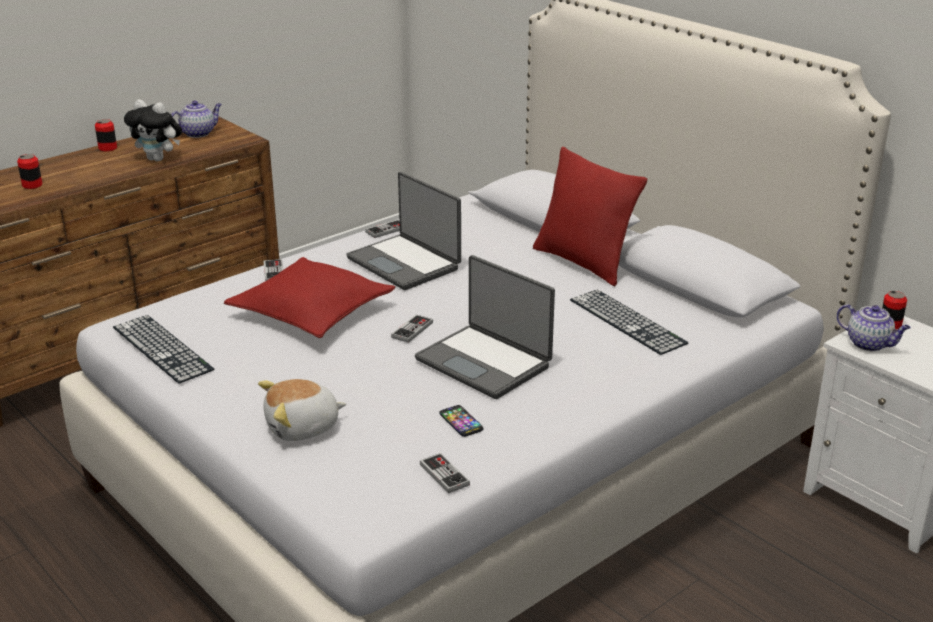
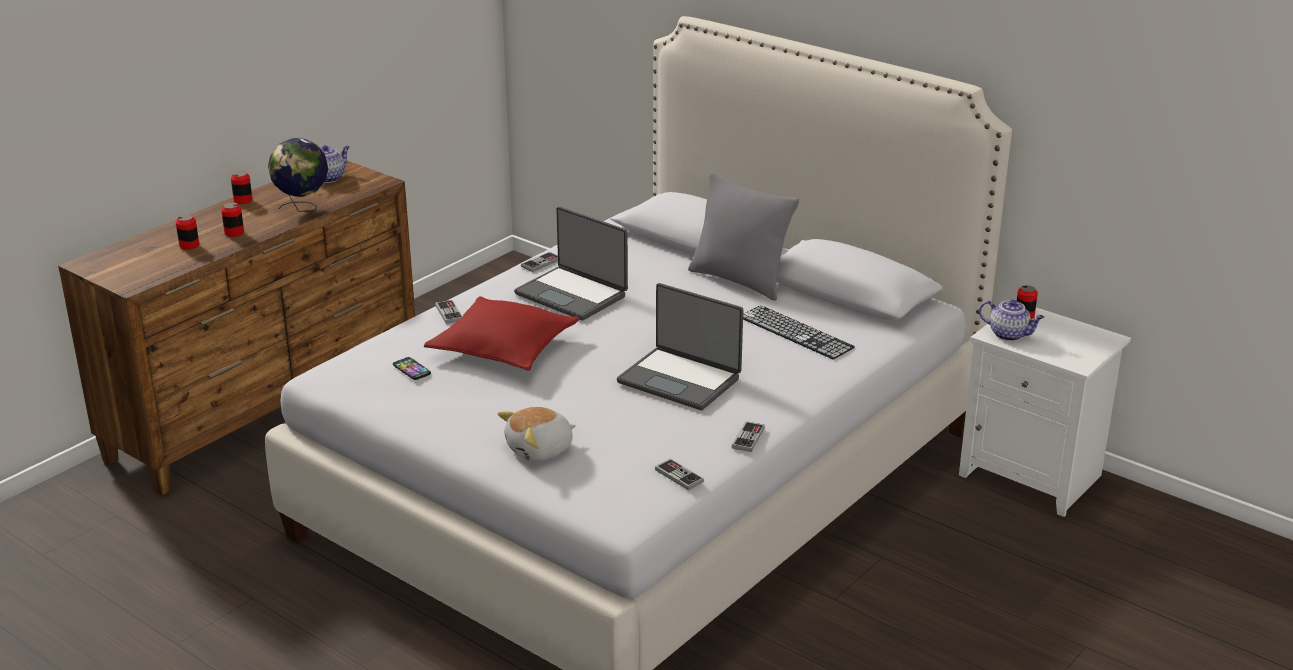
camera: 10 degrees left, 0 degrees up
(81, 177) = (234, 233): none -> can
(159, 159) = (303, 208): plush toy -> globe
(162, 348) = (378, 393): keyboard -> none
(412, 330) = (604, 356): game controller -> game controller (748, 438)
(461, 422) = (677, 432): phone -> phone (411, 369)
(583, 262) = (739, 280): red pillow -> grey pillow

